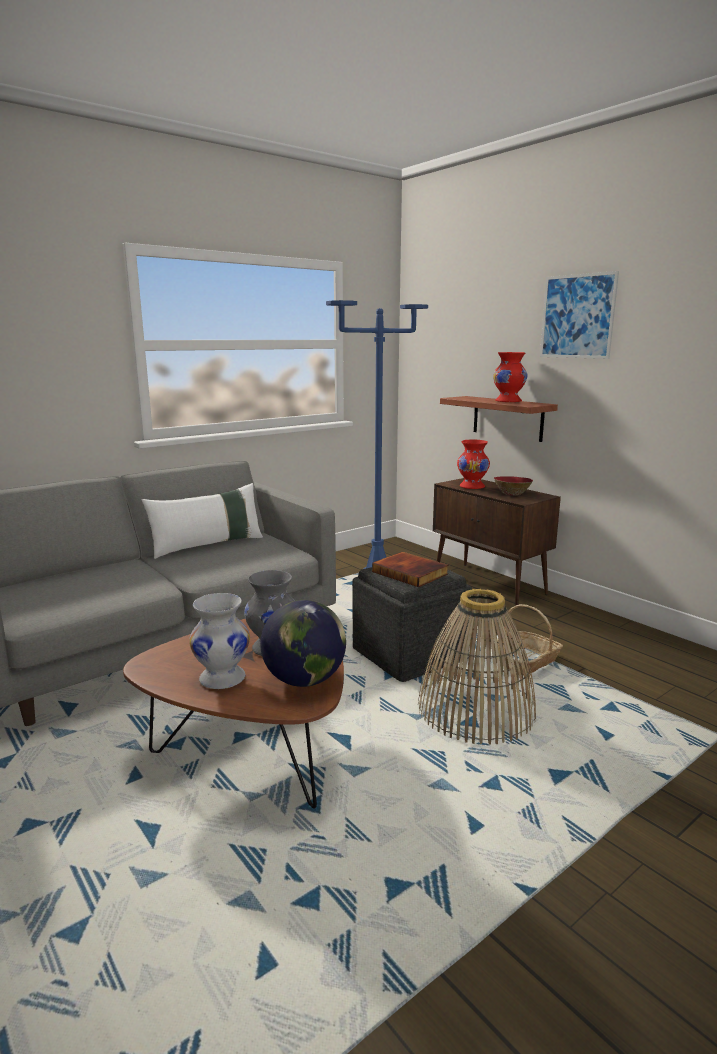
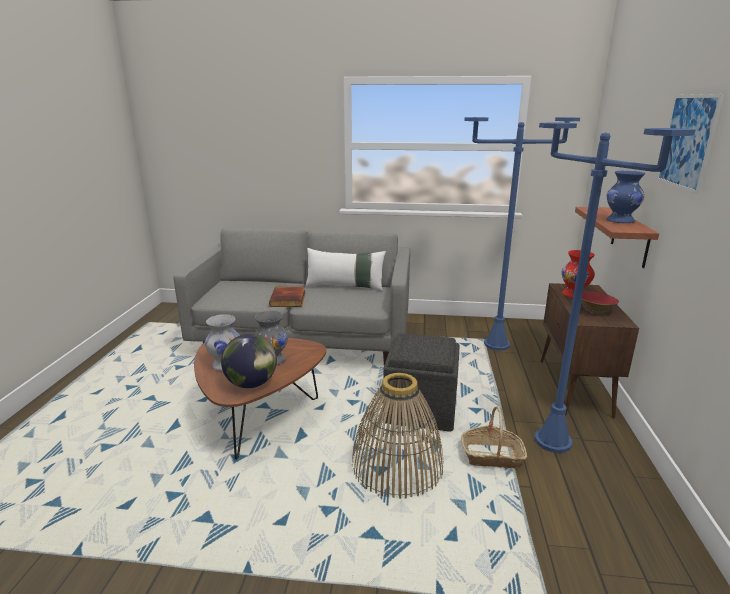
camera: 45 degrees right, 5 degrees up
(411, 572) = (421, 347): book -> book (289, 299)
(509, 401) = (620, 221): red vase -> blue vase
(541, 629) = (552, 441): none -> blue floor lamp

